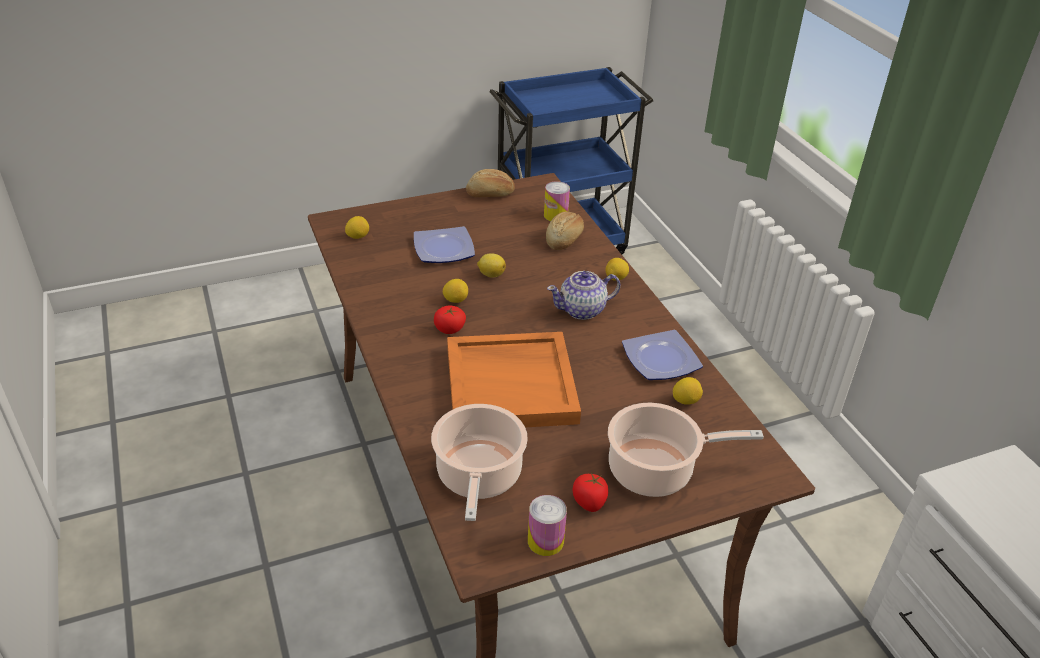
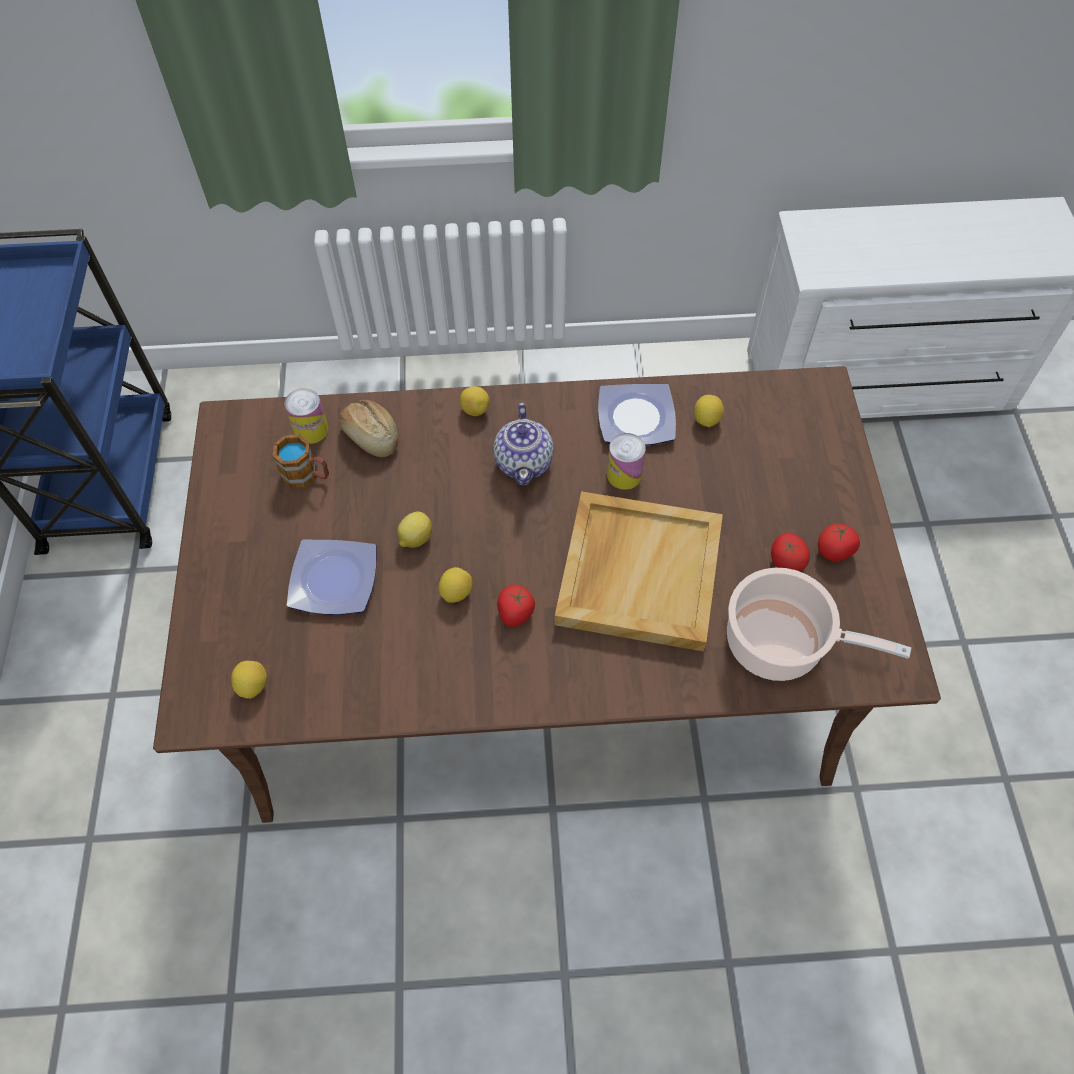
camera: 70 degrees left, 20 degrees up
(490, 194) = (221, 490): bread -> none
(512, 384) = (638, 572): orange tray -> beige tray
(518, 222) = (307, 475): none -> mug
(545, 541) = (879, 604): can -> can (624, 475)
(563, 470) = (786, 561): none -> tomato
(656, 470) = (801, 479): cooking pot -> none

